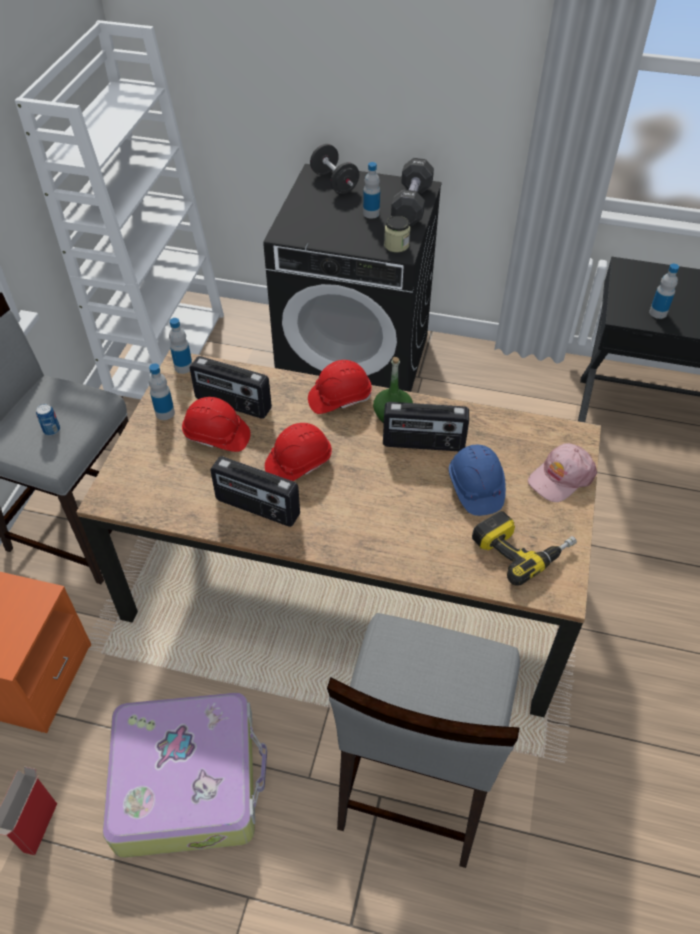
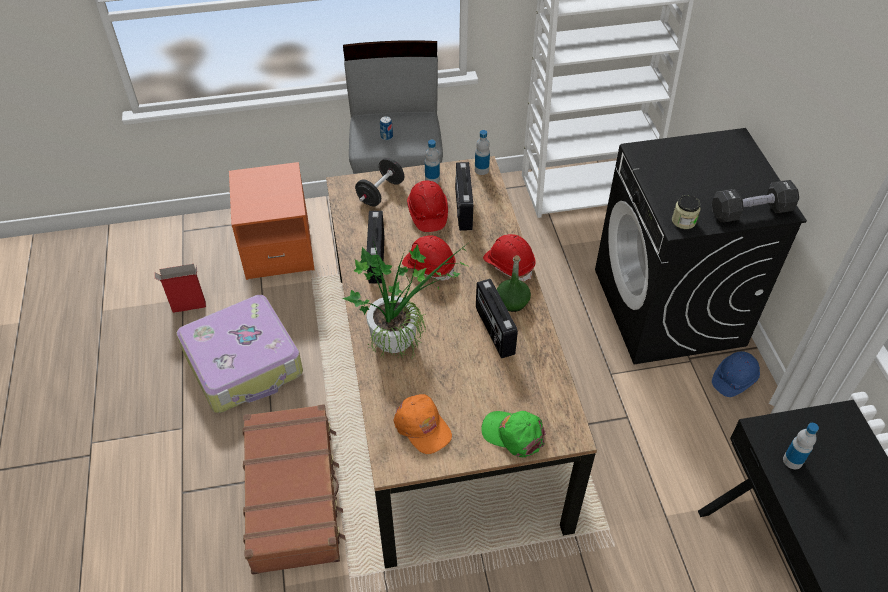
camera: 65 degrees right, 0 degrees up
(334, 183) = (735, 154): black dumbbell -> black dumbbell (380, 193)
(371, 213) = (713, 191): bottle -> none
(387, 524) = (401, 336): none -> potted plant
(414, 782) = (294, 495): grey stool -> brown suitcase
(475, 488) = (467, 378): blue hard hat -> blue hard hat (734, 379)
(522, 548) = (422, 427): power drill -> orange cap
(561, 477) = (513, 434): pink cap -> green cap

